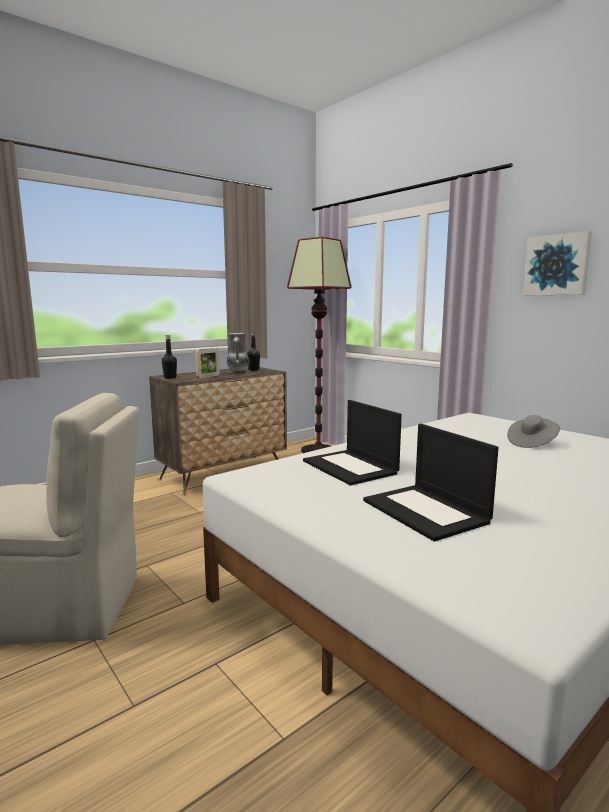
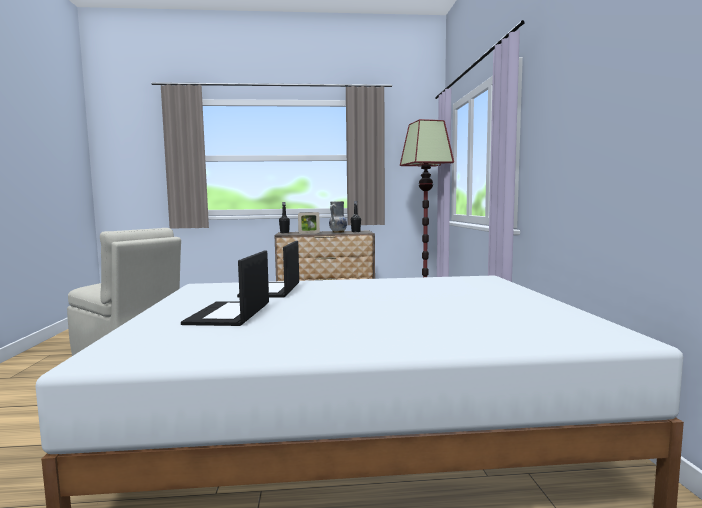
camera: 35 degrees right, 5 degrees down
(531, 443) = (465, 297): grey hat -> none
(557, 265) = (562, 116): picture -> none

